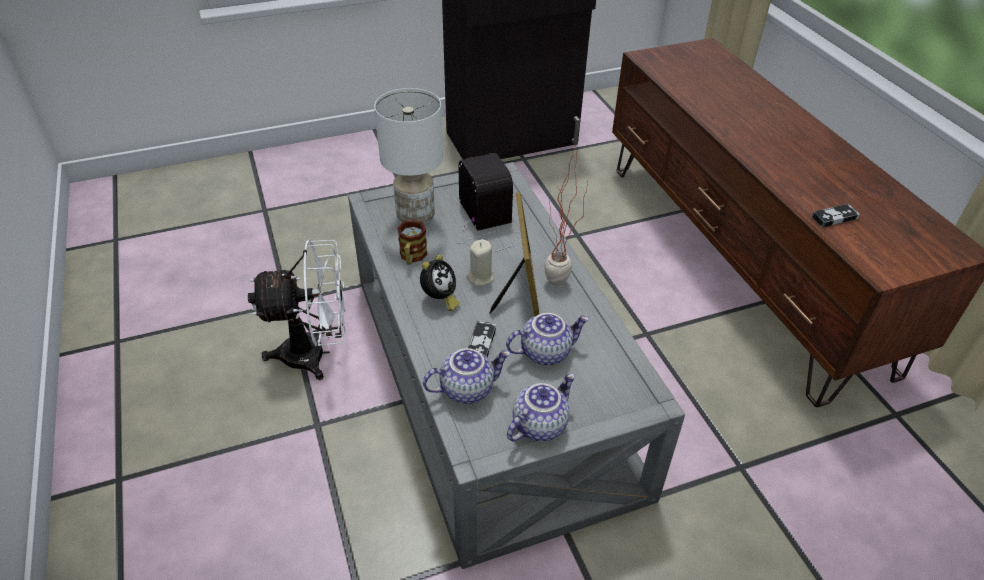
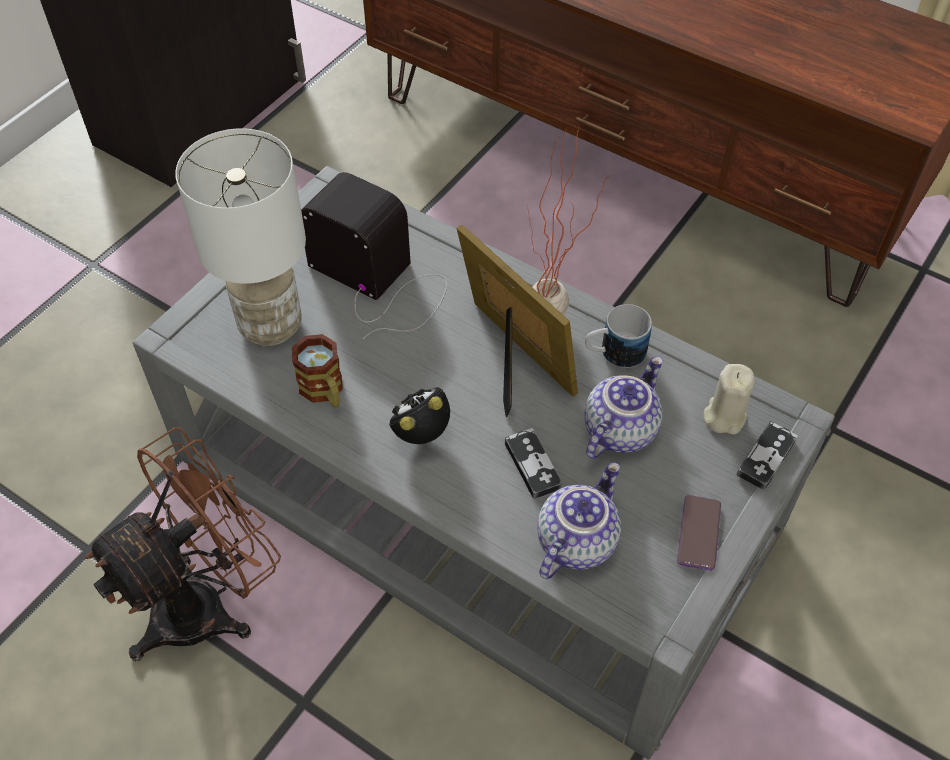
camera: 35 degrees left, 10 degrees up
(316, 354) = (207, 602): white fan -> brown fan
(439, 299) = (422, 434): alarm clock -> alarm clock turned 120 degrees counterclockwise
(480, 277) = (445, 369): beige candle -> beige candle (724, 416)
(539, 424) = (699, 533): teapot -> phone
(579, 314) = (614, 353): none -> mug
(834, 217) = (812, 67): game controller -> game controller (766, 457)

